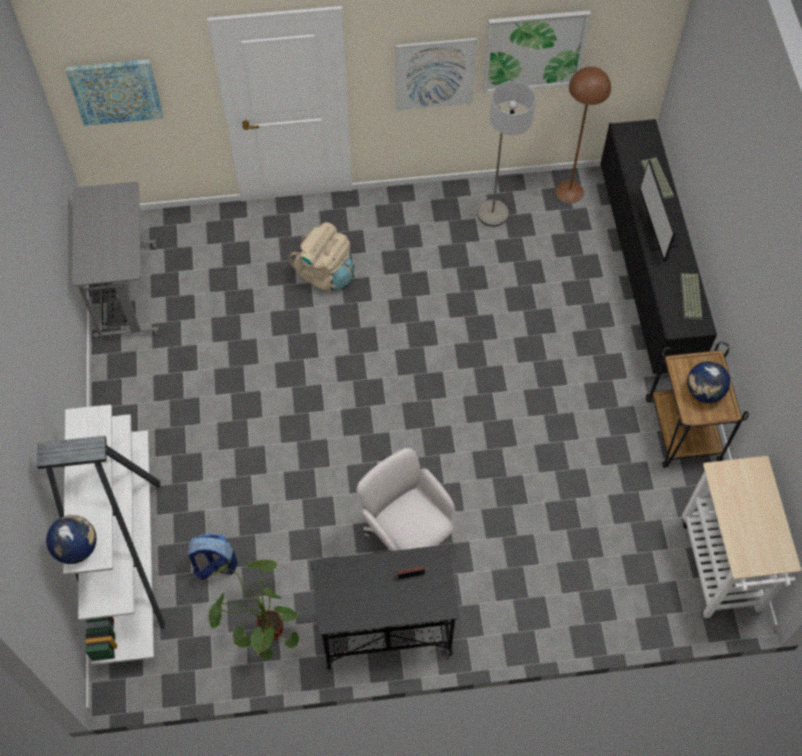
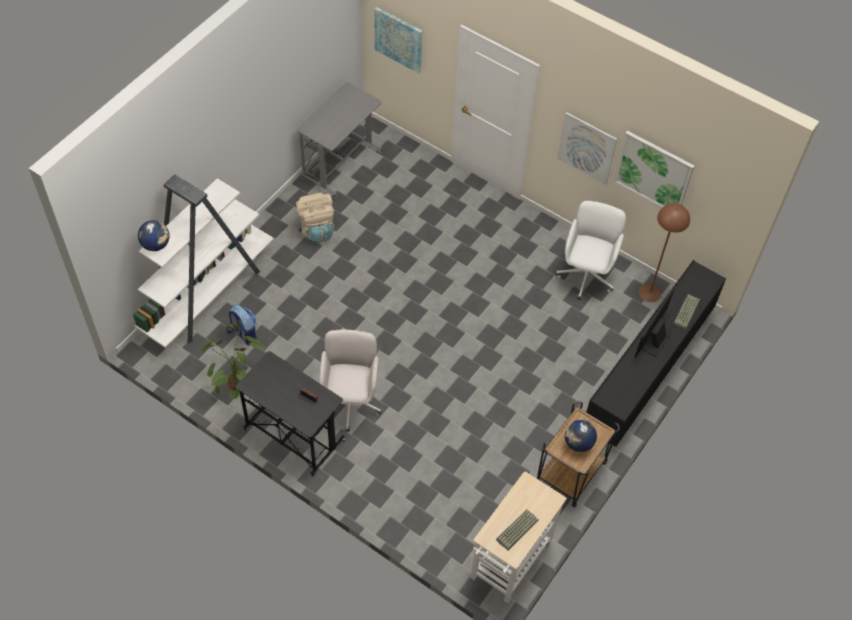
camera: 40 degrees right, 5 degrees down
(325, 274) = (456, 233): beige backpack -> beige backpack (316, 228)
(496, 221) = (586, 277): grey floor lamp -> white office chair
(691, 297) = (632, 390): keyboard -> keyboard (517, 530)

